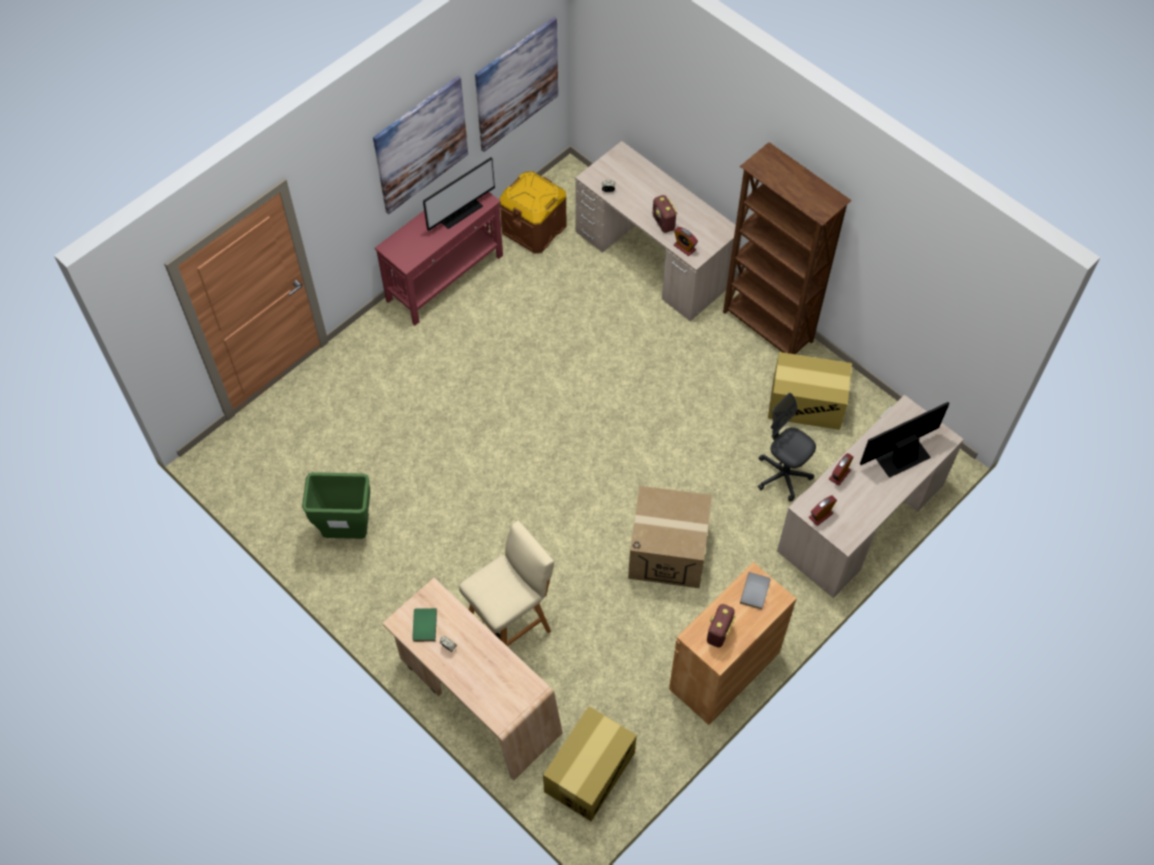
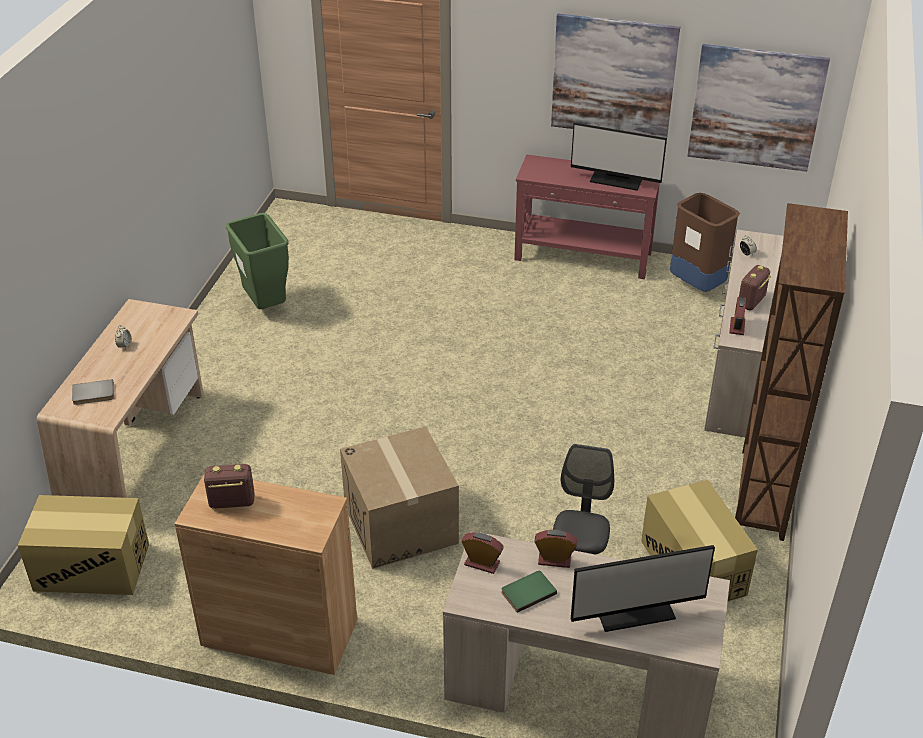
camera: 60 degrees right, 20 degrees down
(423, 625) = (139, 322): green book -> green book (527, 591)
(511, 623) = (235, 442): beige stool -> none
(534, 228) = (697, 285): brown storage box -> brown trash can
(756, 592) = (307, 514): grey book -> grey book (93, 394)
(901, 455) = (634, 610): monitor -> monitor turned 135 degrees clockwise

